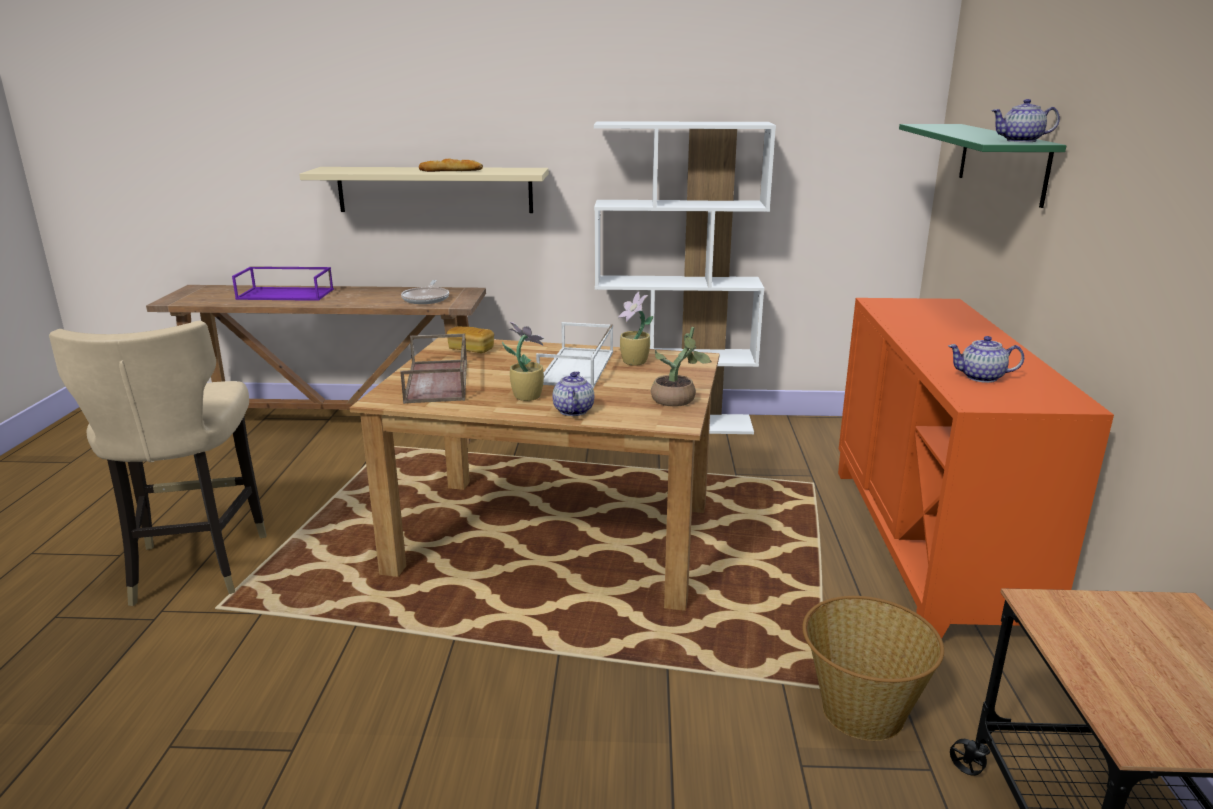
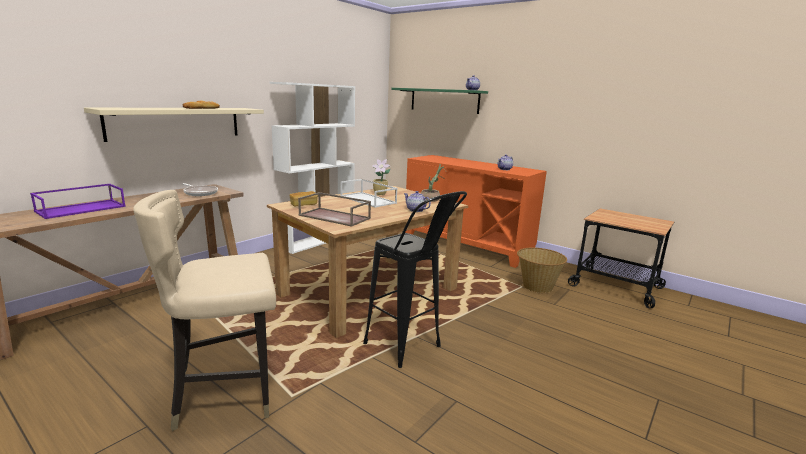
camera: 55 degrees left, 5 degrees down
(195, 567) = (225, 395): beige chair -> beige chair turned 135 degrees clockwise
(404, 649) = (410, 350): none -> black stool
(526, 396) = (386, 211): potted plant -> none

